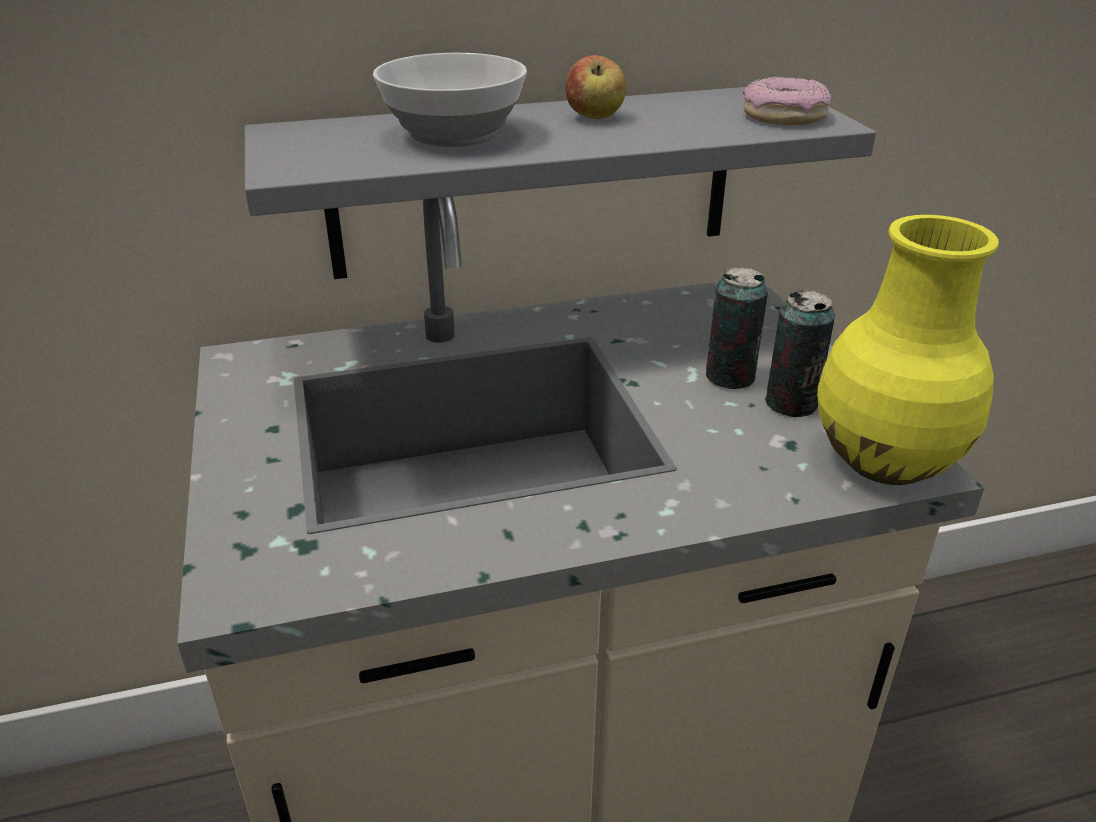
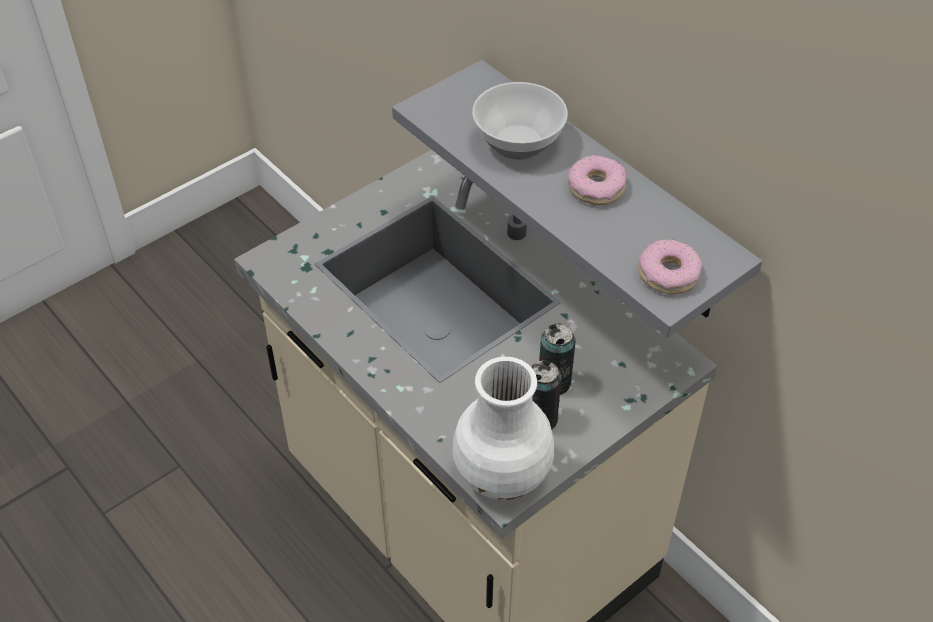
camera: 65 degrees right, 15 degrees up
(595, 117) = (596, 187): apple -> donut
(883, 460) = (502, 474): yellow vase -> white vase

